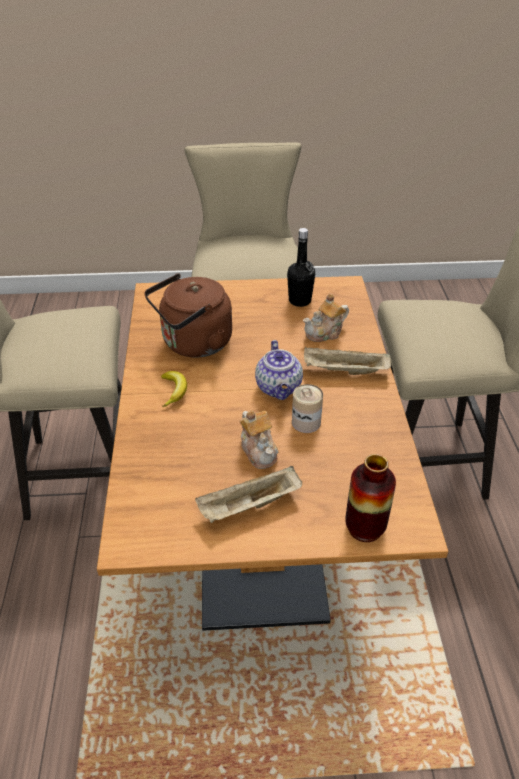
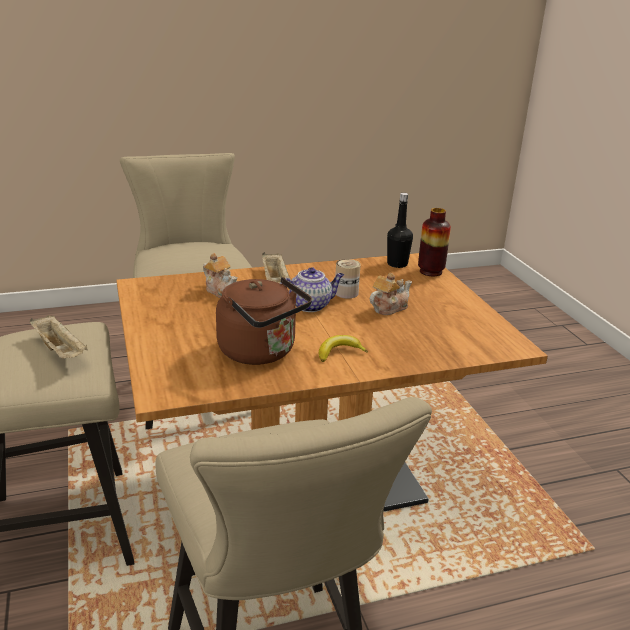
camera: 105 degrees left, 15 degrees down
(249, 506) = (444, 307): beige tray -> beige tray (60, 350)
(299, 301) = (168, 305): black bottle -> black bottle (397, 264)

